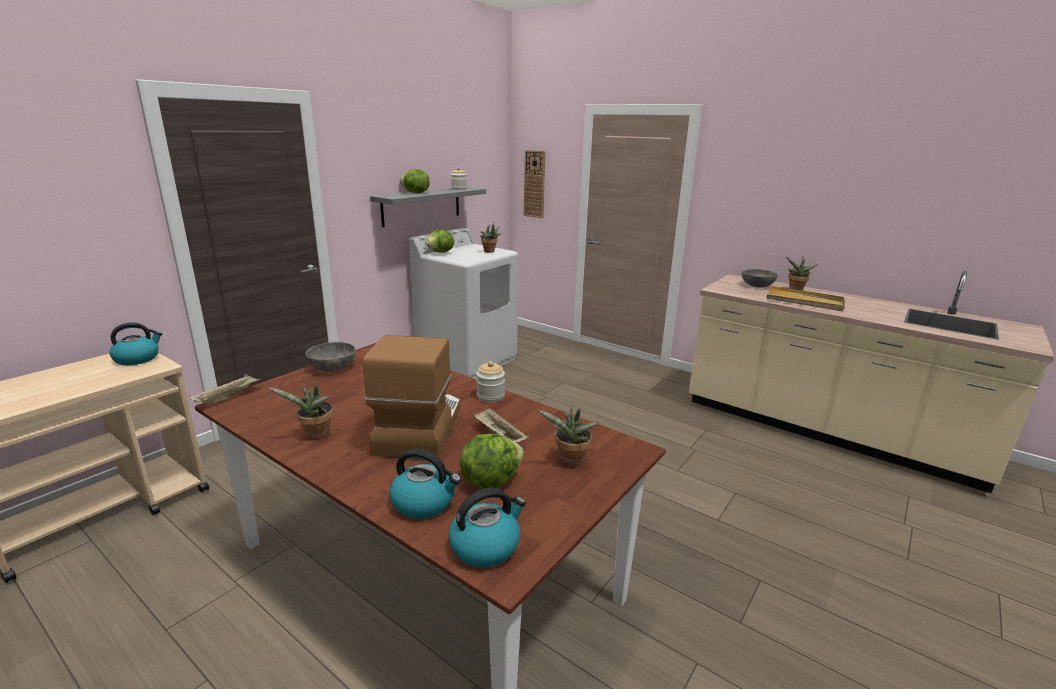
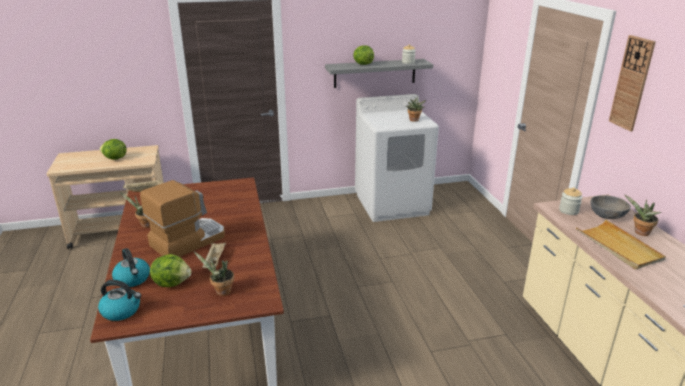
camera: 40 degrees right, 5 degrees up
(138, 359) = (145, 153): kettle -> none
(332, 368) = (208, 187): grey bowl -> none
(441, 252) = (375, 114): lettuce -> lettuce (115, 158)
(490, 396) = (251, 236): jar -> jar (568, 211)
(534, 184) = (495, 61): wall clock -> wall clock (631, 83)

